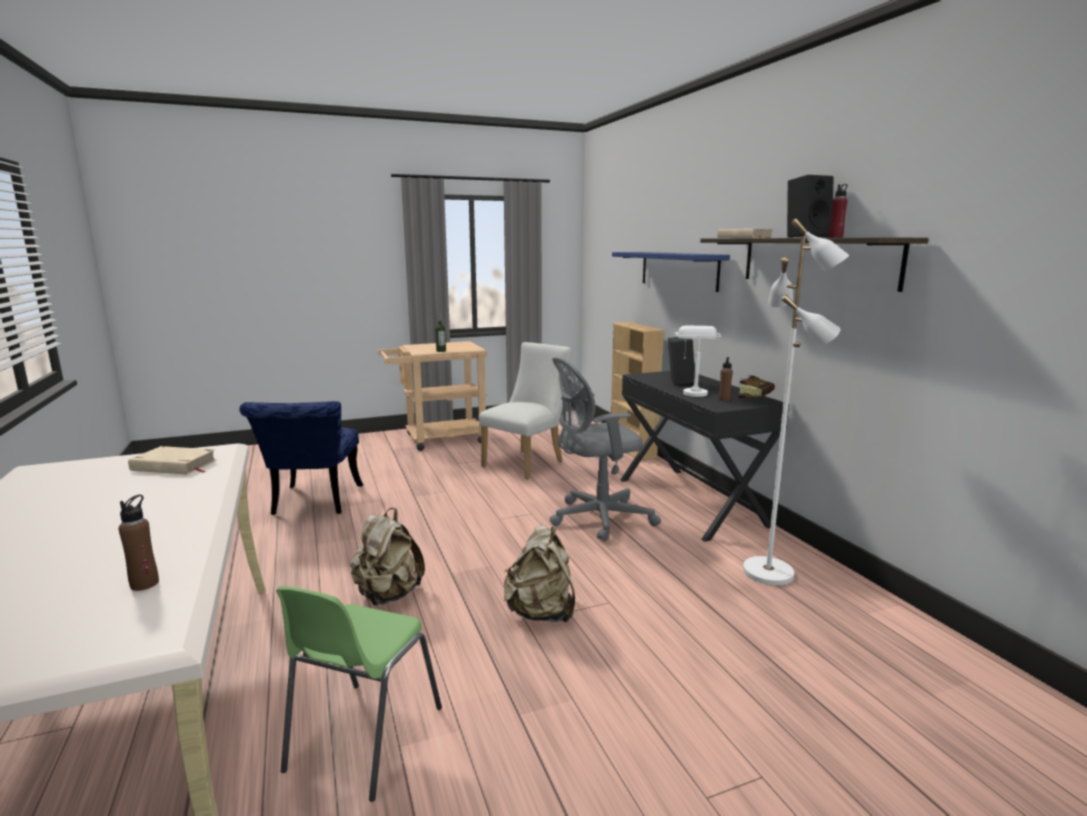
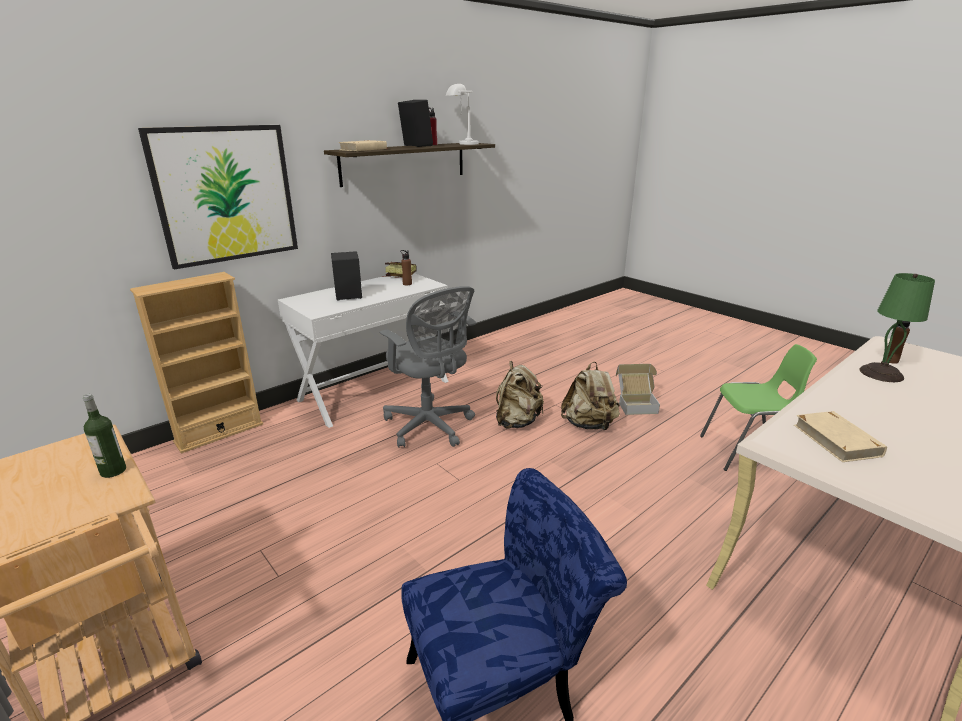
camera: 110 degrees left, 10 degrees up
(154, 551) = (880, 373): none -> green table lamp
(388, 595) = (635, 498): beige backpack -> beige backpack (517, 422)
(527, 462) = (273, 503): white chair -> none
(575, 680) = (635, 404): none -> cardboard box
(678, 270) = (226, 195): blue shelf -> picture
(691, 501) = (374, 390): black desk -> white desk
(693, 392) = (384, 292): white table lamp -> white table lamp (462, 144)
(769, 572) = (478, 362): white floor lamp -> none

